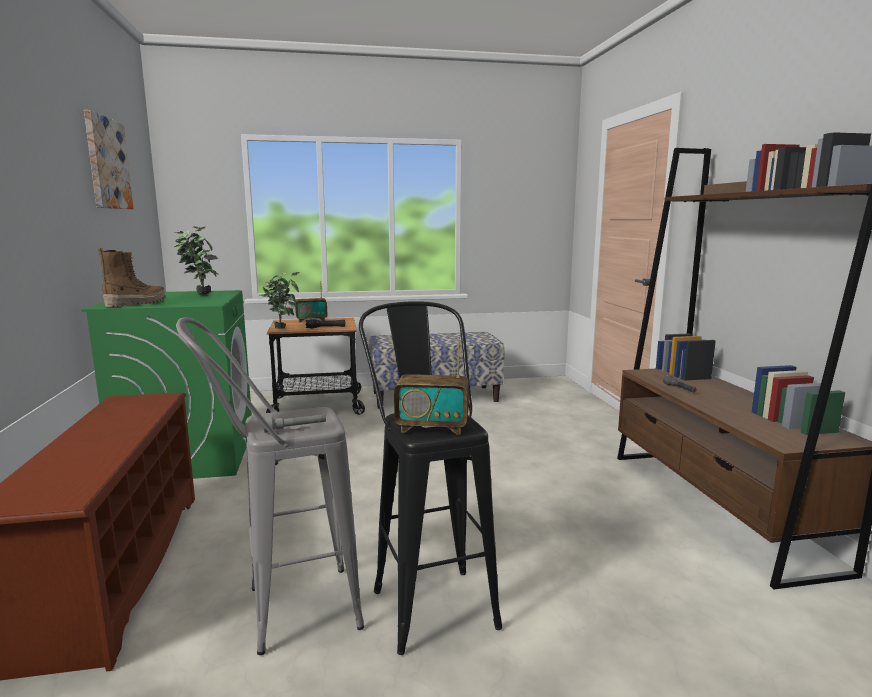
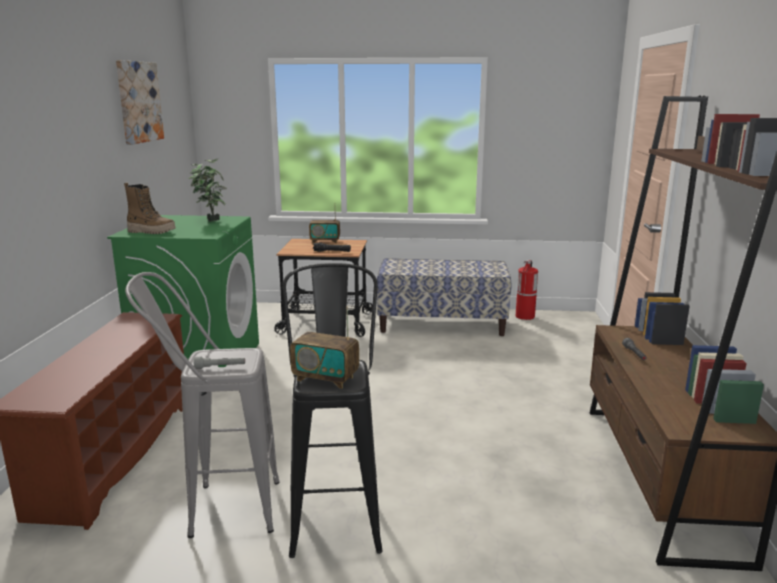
camera: 15 degrees right, 5 degrees up
(136, 304) = (151, 232): boot -> boot turned 45 degrees clockwise
(282, 327) = (293, 249): potted plant -> none
(507, 384) = (525, 316): none -> fire extinguisher

